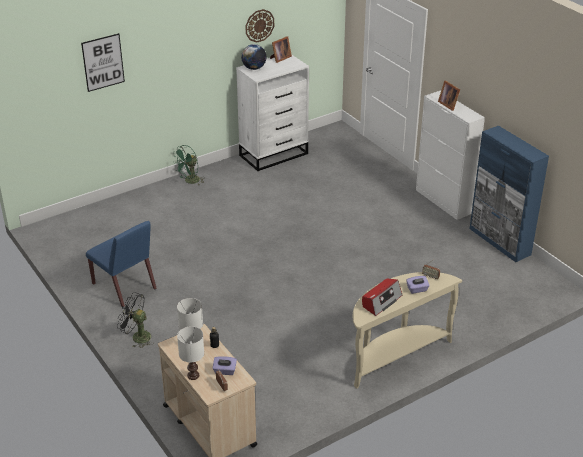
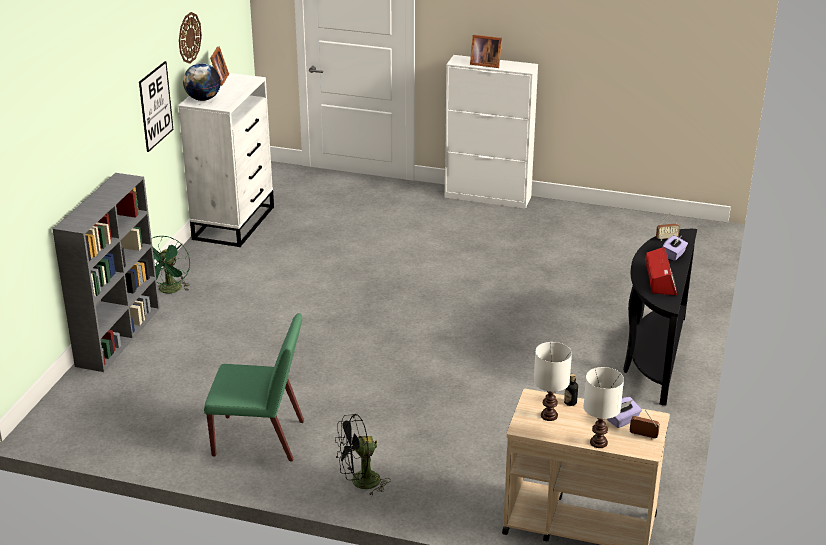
camera: 40 degrees left, 5 degrees down
(103, 62) = (60, 130): picture -> picture (155, 106)
(124, 286) = (260, 438): blue chair -> green chair
(135, 196) = (119, 335): none -> grey bookcase
(395, 355) = (653, 357): beige console table -> black console table
(500, 242) = (593, 211): blue cabinet -> none

